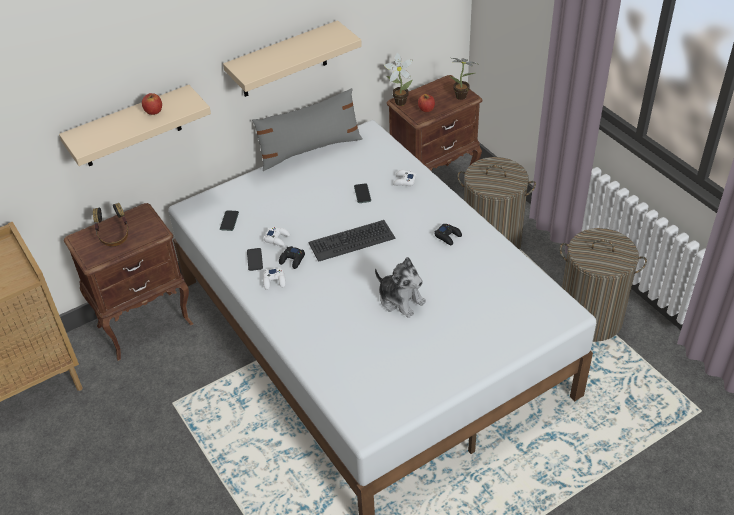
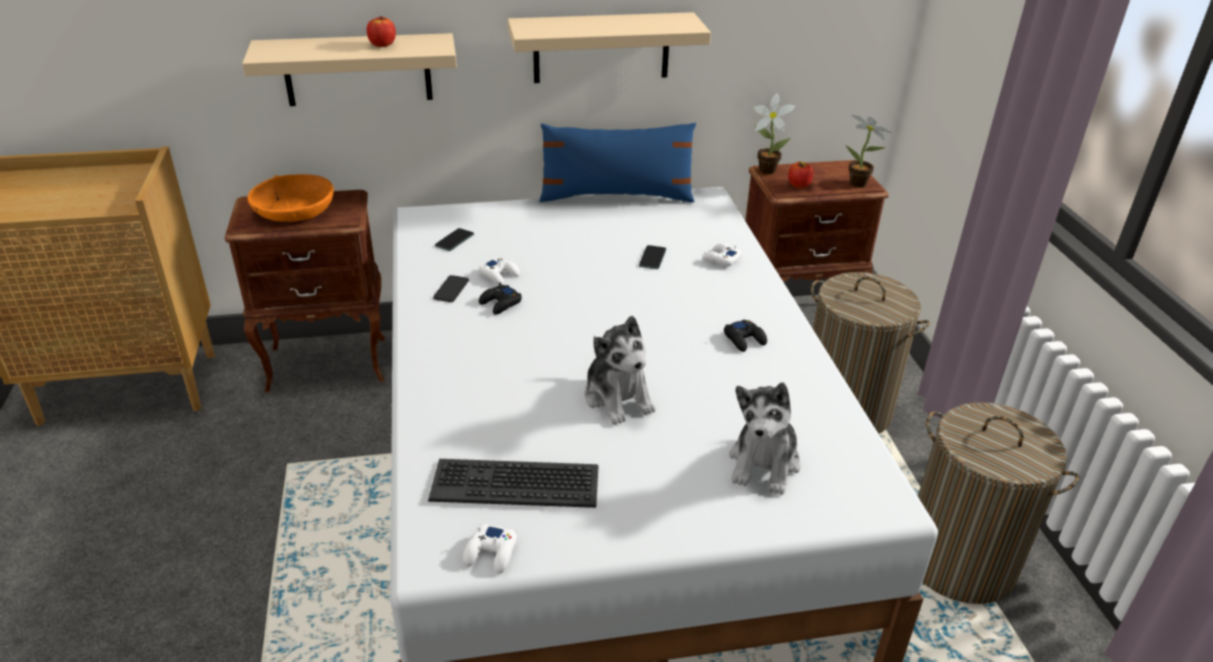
camera: 20 degrees right, 10 degrees down
(114, 236) = (293, 210): headphones -> orange bowl
(274, 281) = (456, 320): white game controller -> white game controller (491, 553)
(310, 149) = (616, 196): grey pillow -> blue pillow
(351, 240) = (598, 305): keyboard -> keyboard (515, 483)
(498, 312) = (764, 463): none -> plush toy

